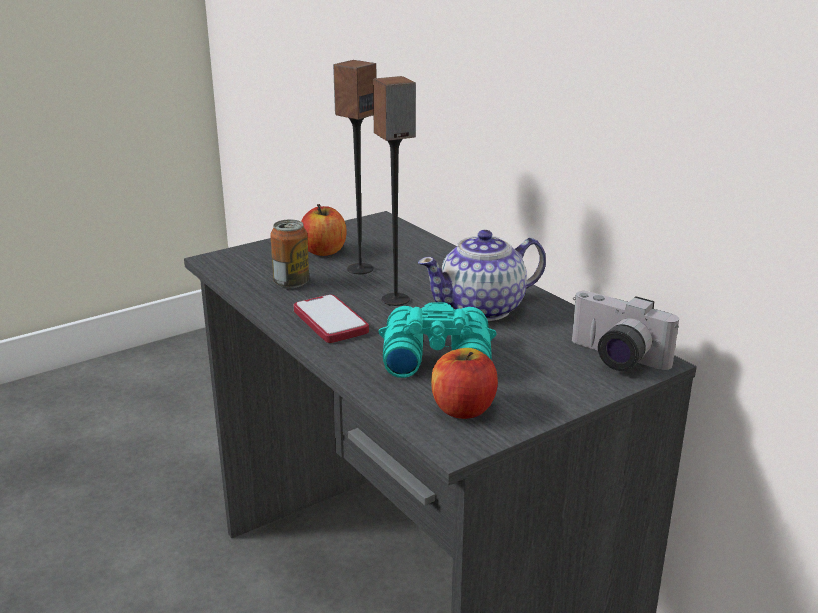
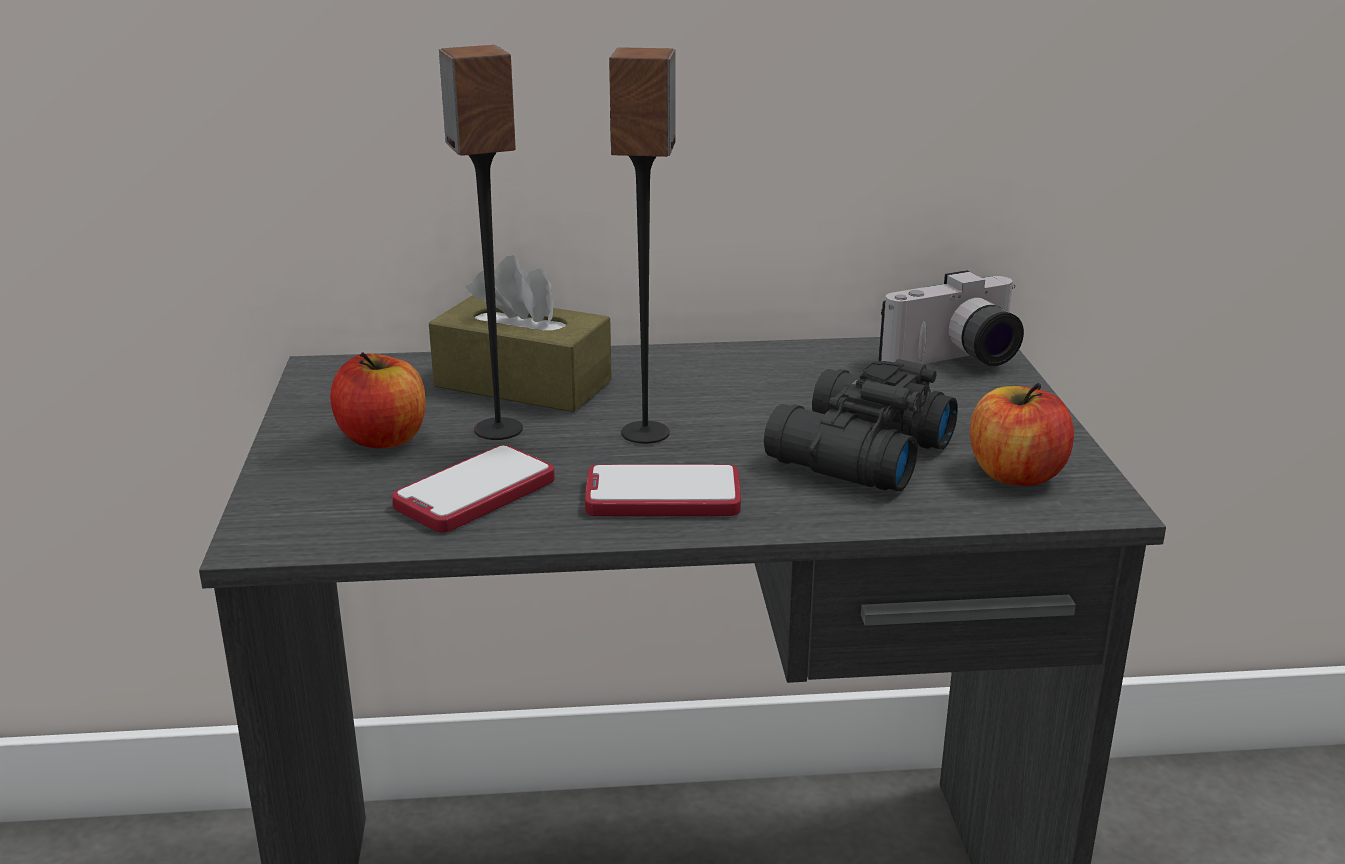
camera: 60 degrees left, 0 degrees up
(291, 283) = (475, 493): can -> phone
(417, 259) = (523, 384): none -> brown tissue box
(434, 356) = (854, 454): turquoise binoculars -> black binoculars
(483, 309) = (745, 388): teapot -> none

